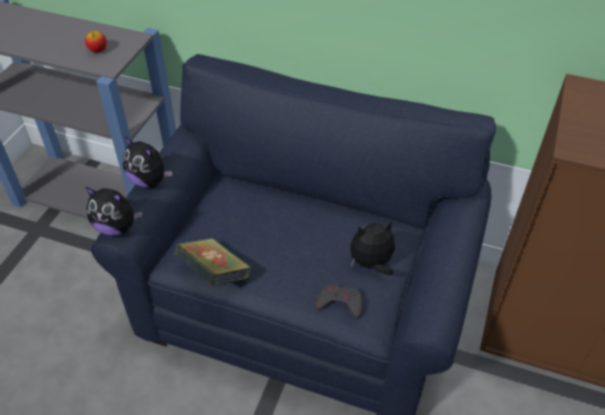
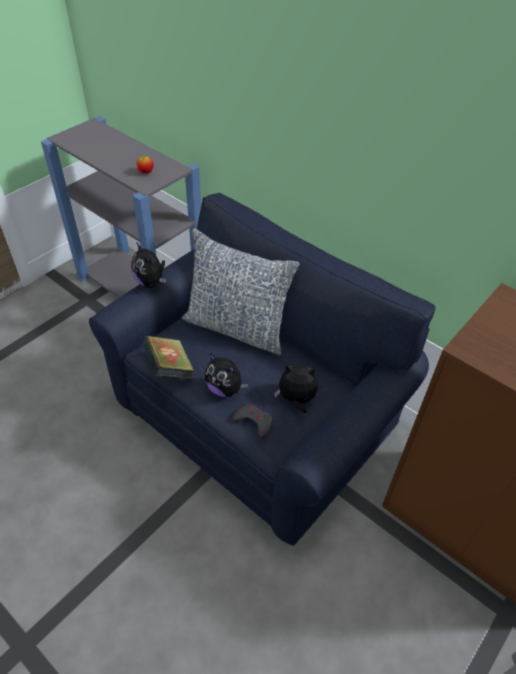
camera: 20 degrees right, 0 degrees up
(116, 227) = (110, 310): plush toy -> plush toy (225, 389)
(266, 204) = (237, 327): none -> pillow

